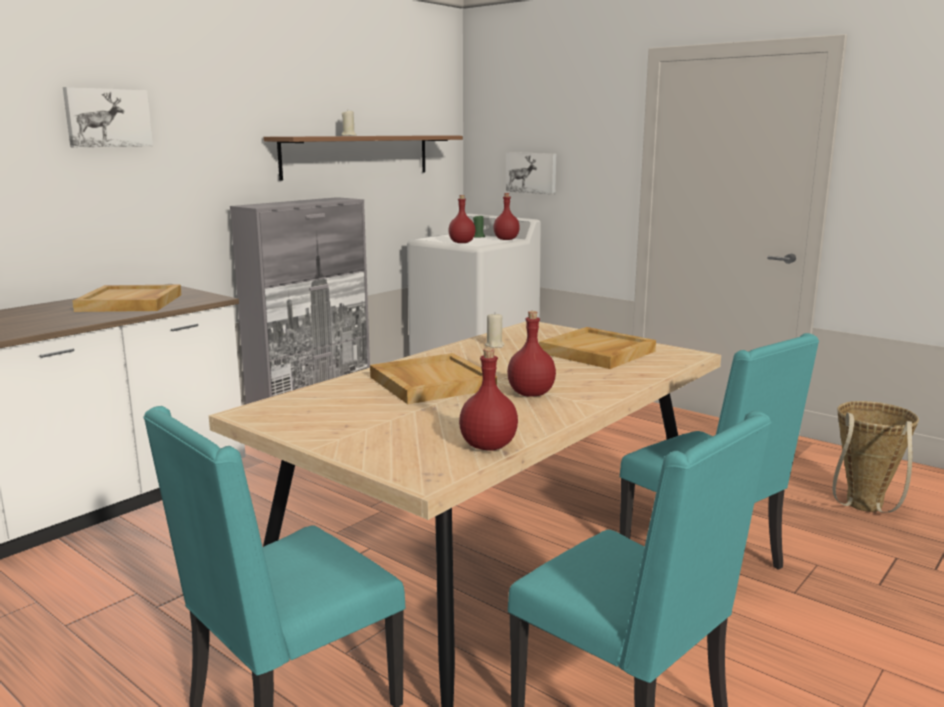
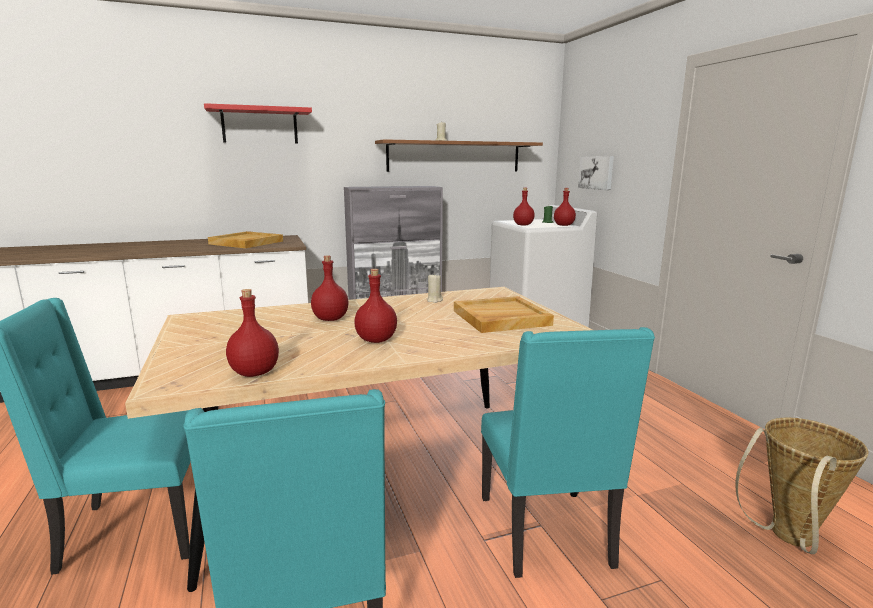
camera: 30 degrees right, 0 degrees up
(107, 118) = (260, 125): picture -> red shelf
(430, 383) = (330, 319): beige tray -> red bottle

